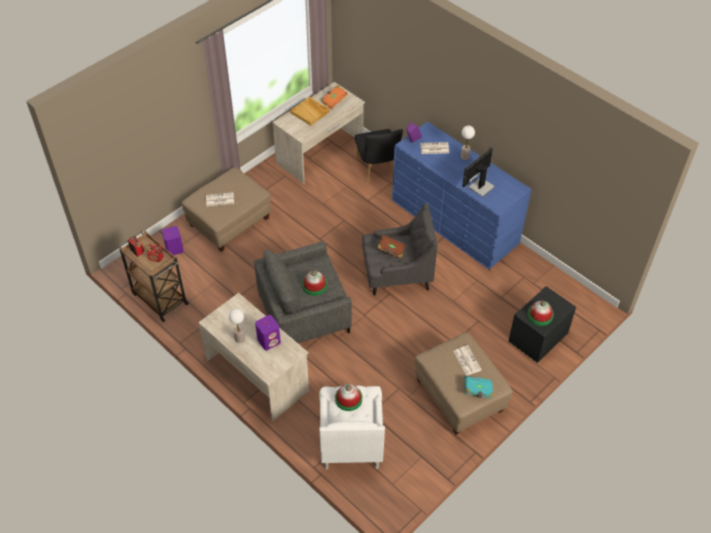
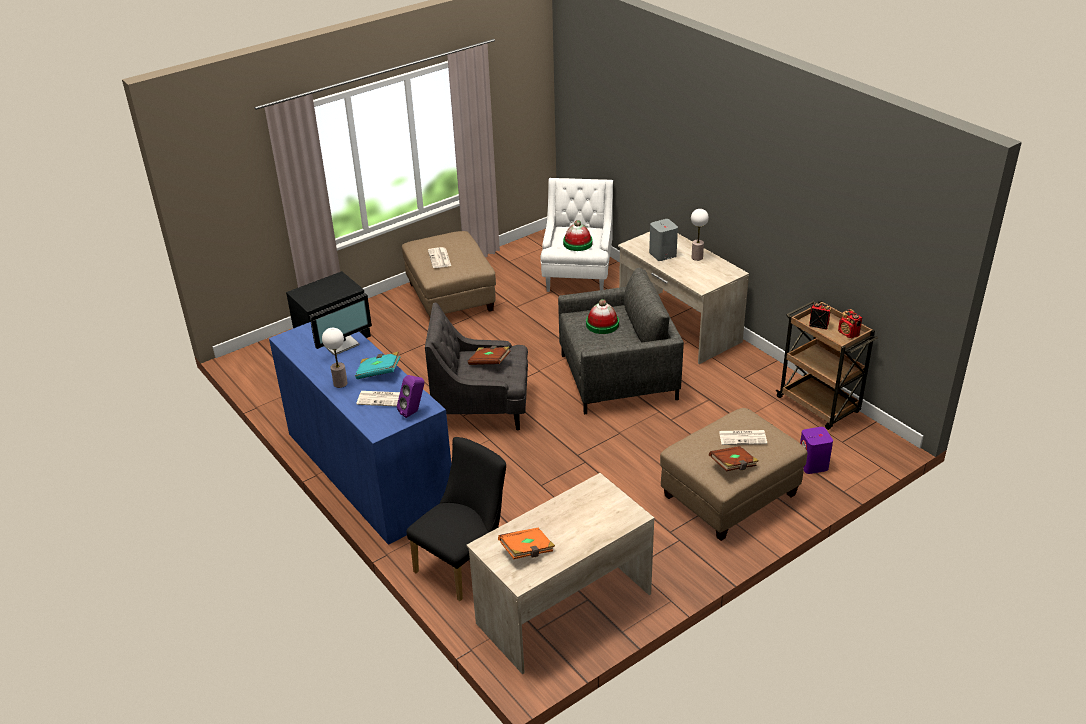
camera: 170 degrees left, 15 degrees down
(227, 180) = (733, 466): none -> brown book
(269, 340) = (662, 254): purple speaker -> grey speaker
(310, 112) = (578, 530): beige tray -> none
(377, 170) = (464, 563): black chair -> black chair turned 45 degrees clockwise
(478, 390) = (439, 240): turquoise book -> turquoise book (378, 372)
(540, 315) = (334, 287): hat -> none

